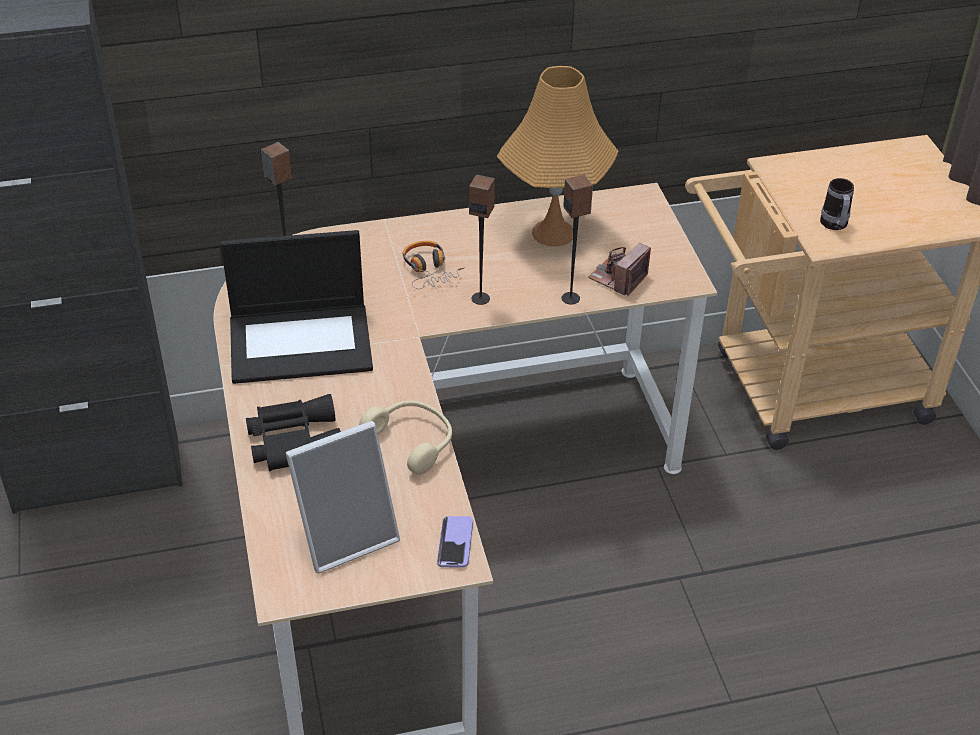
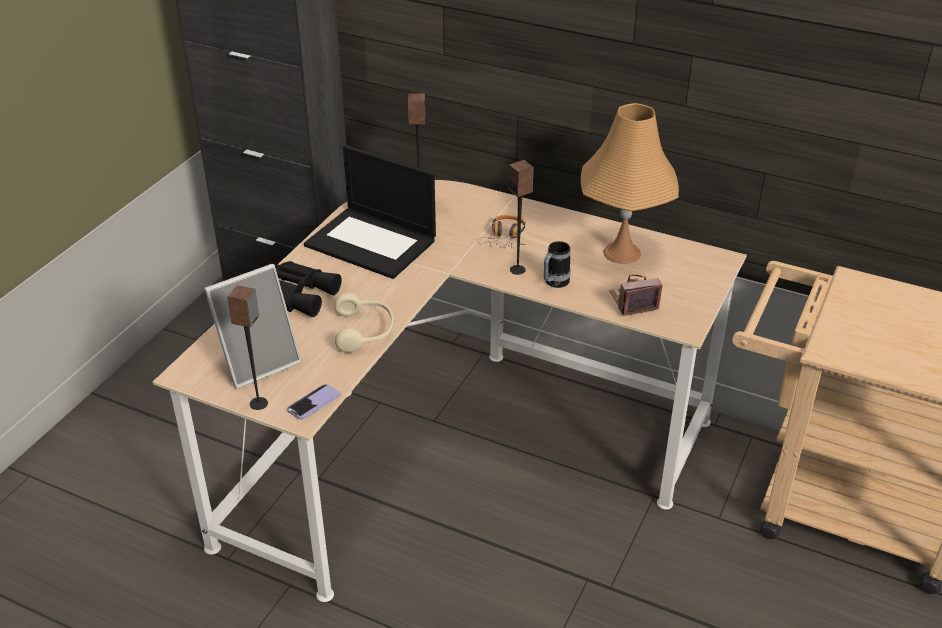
camera: 40 degrees right, 5 degrees down
(346, 535) = (258, 362): picture frame -> picture frame turned 45 degrees counterclockwise
(571, 298) = (581, 298): speaker -> speaker (259, 404)
(834, 226) = (851, 342): mug -> mug (554, 283)

